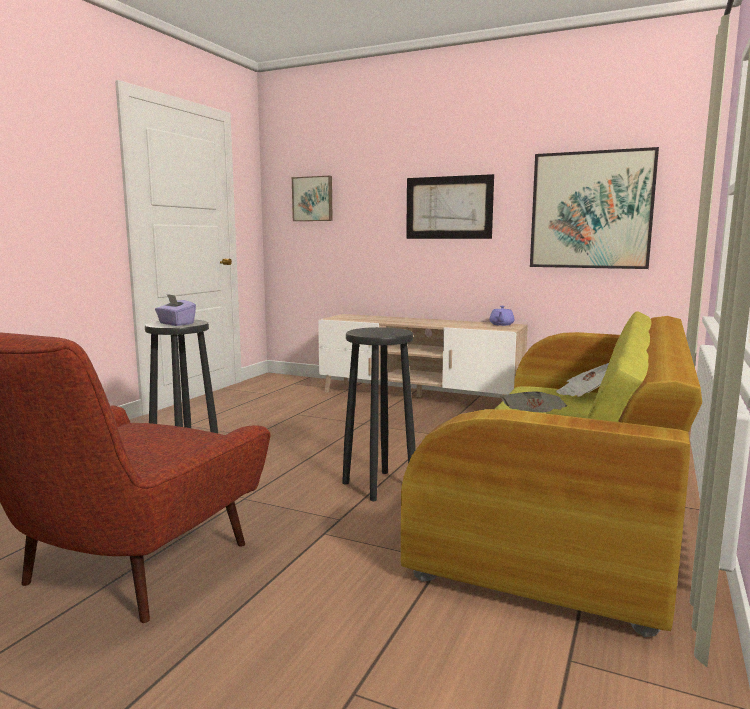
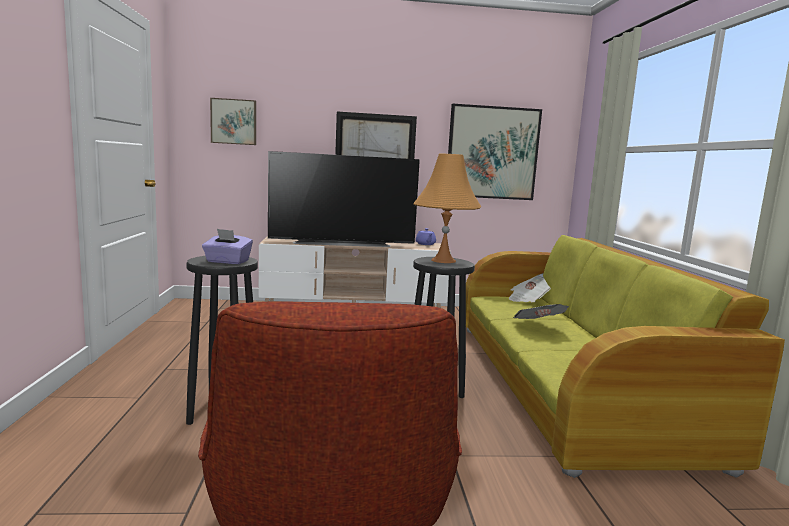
camera: 30 degrees left, 0 degrees up
(381, 330) = (443, 260): none -> orange table lamp
(403, 321) = (342, 243): none -> television

